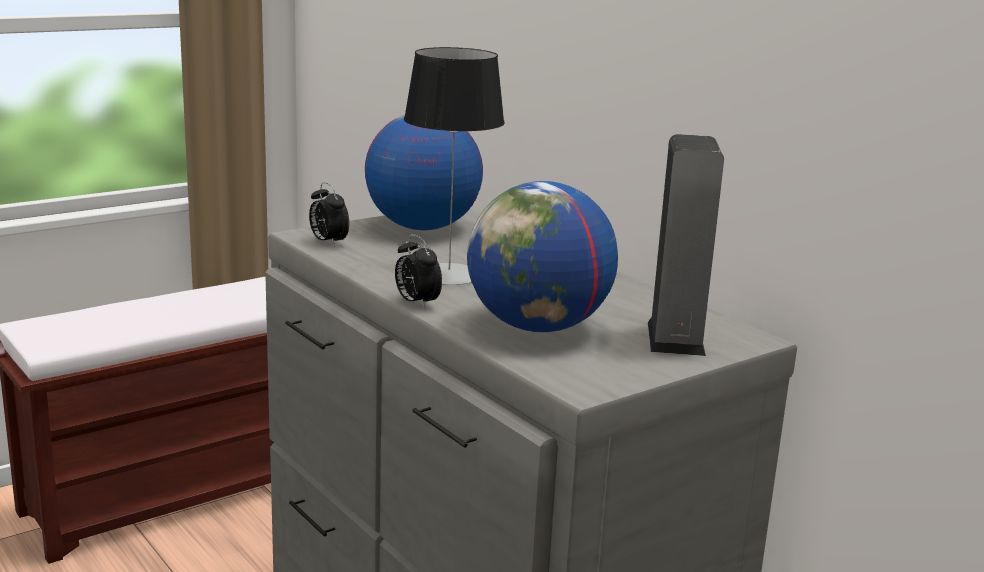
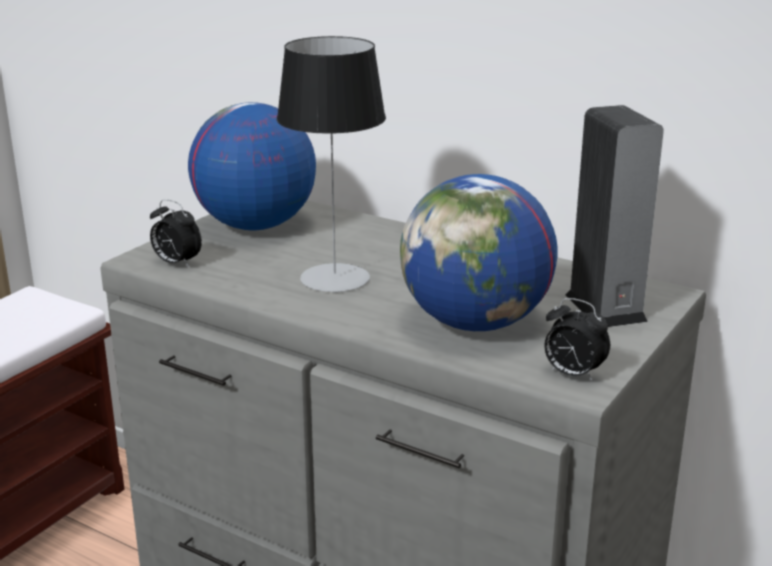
camera: 20 degrees left, 5 degrees up
(416, 303) = (335, 320): alarm clock -> alarm clock (572, 374)

